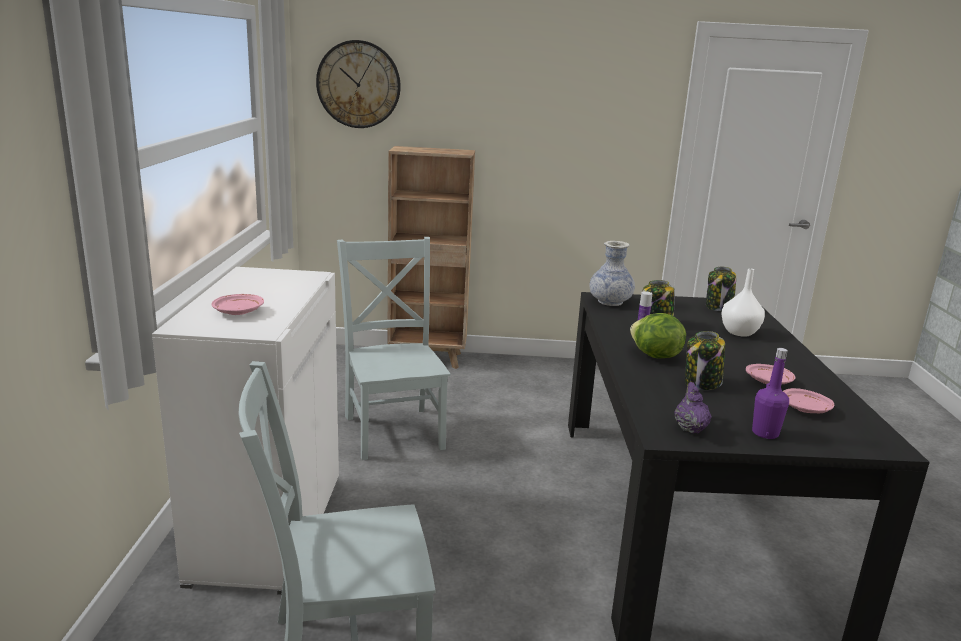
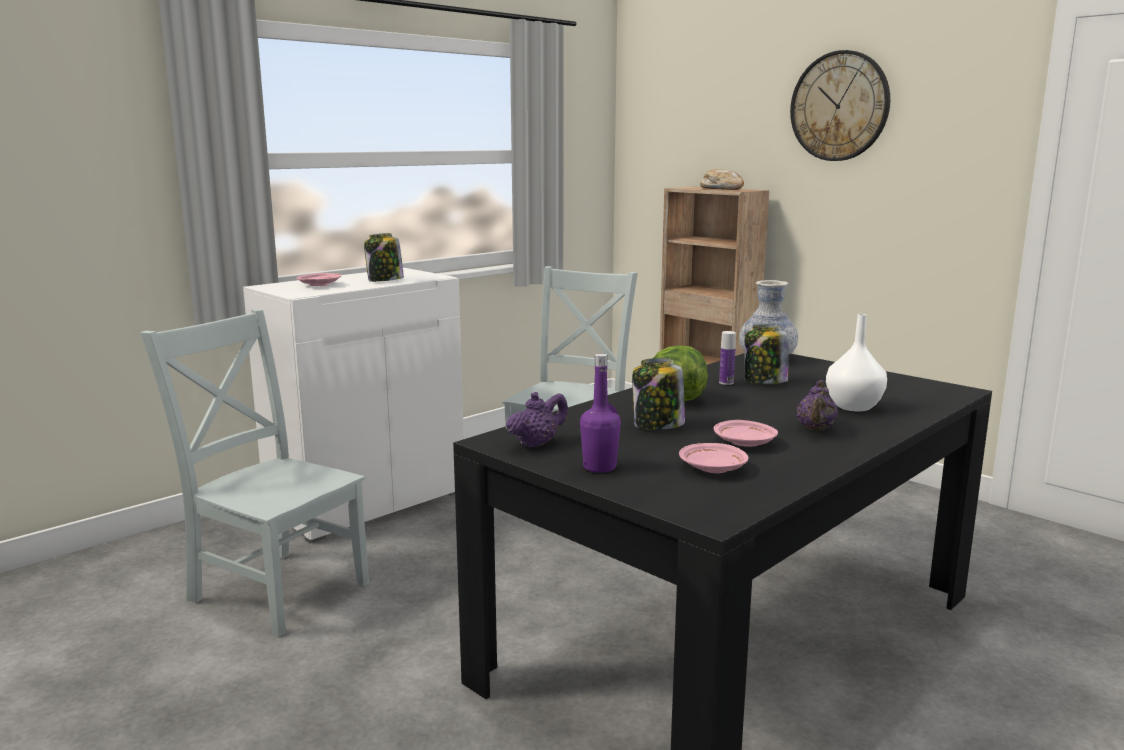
camera: 45 degrees right, 5 degrees down
(358, 84) = (666, 122): wall clock -> wall clock (839, 106)
(439, 150) = (722, 189): none -> bread
(719, 307) = (904, 386): jar -> jar (385, 280)
(767, 357) = (815, 429): none -> purple teapot

